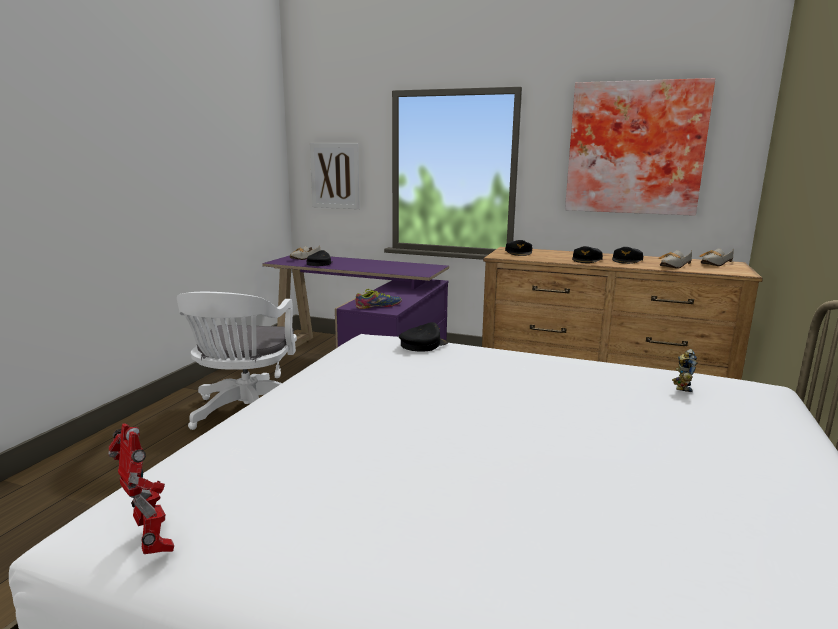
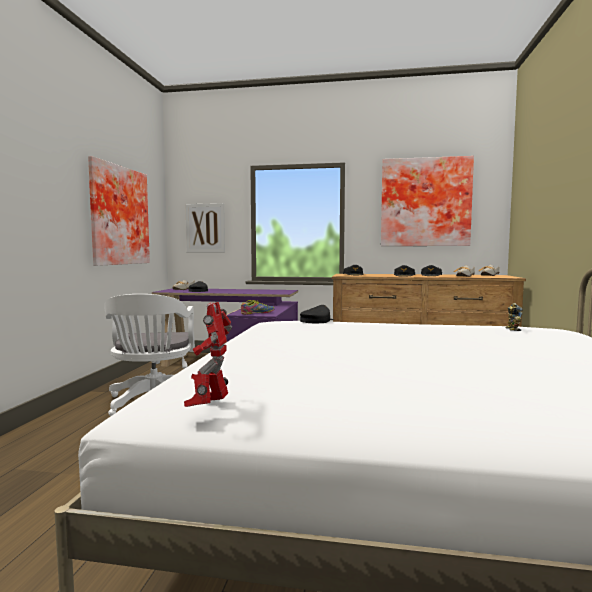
camera: 10 degrees left, 10 degrees down
(153, 542) = (210, 406): toy robot -> toy robot turned 120 degrees counterclockwise
(212, 169) = (117, 215): none -> picture

